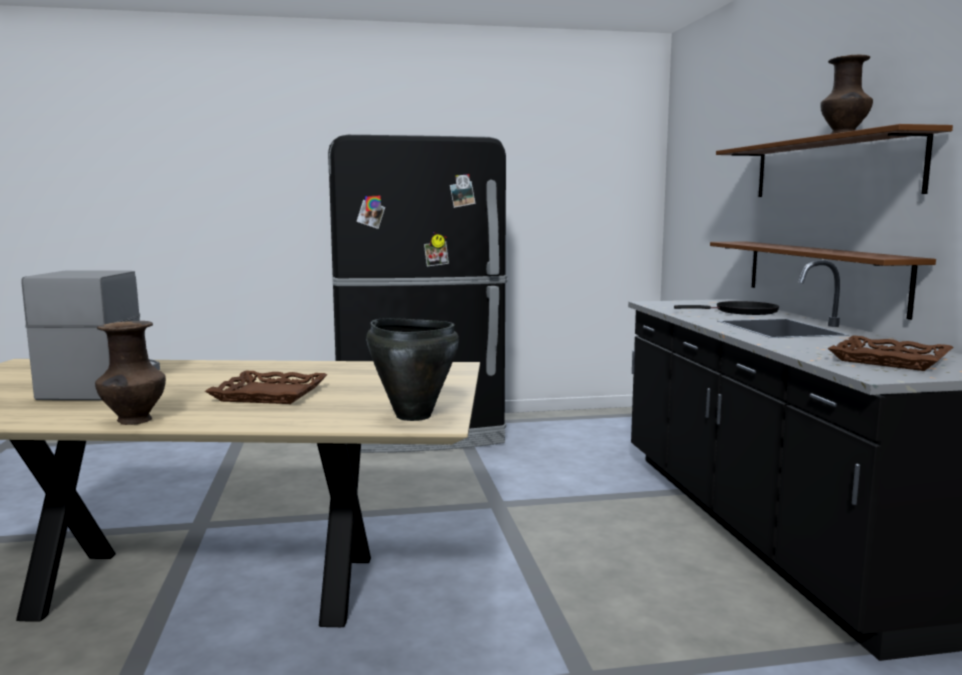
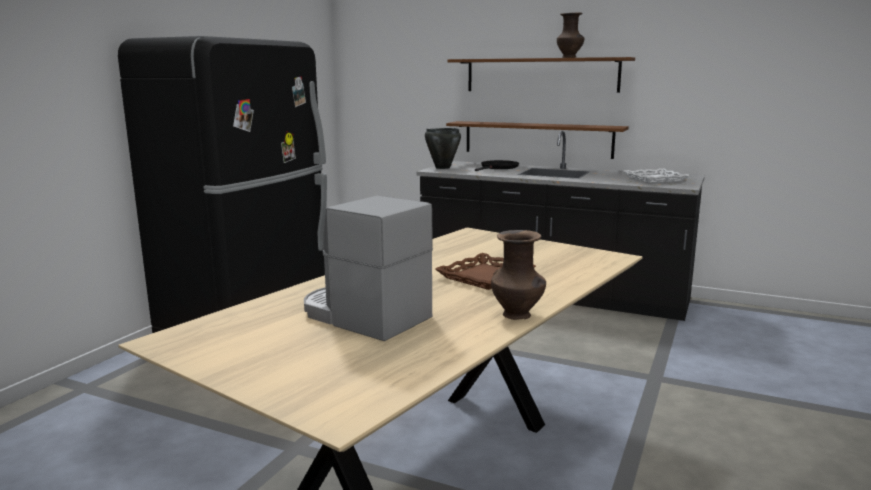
camera: 55 degrees left, 5 degrees up
(413, 415) = (592, 258): black cooking pot -> black cooking pot (442, 167)
(890, 360) = (654, 179): brown tray -> white tray

